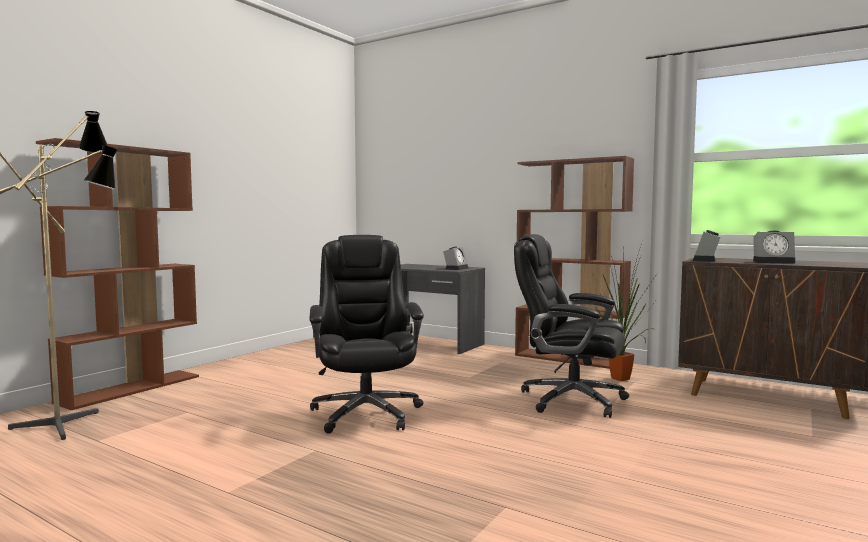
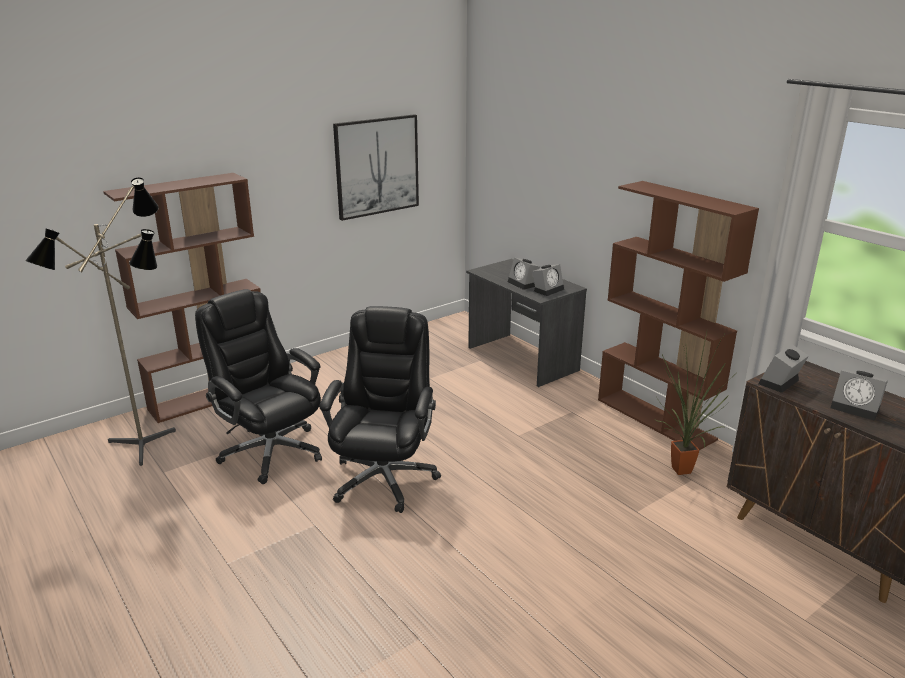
camera: 20 degrees right, 20 degrees up
(290, 181) = (377, 166): none -> picture
(432, 268) = (524, 284): none -> alarm clock
(569, 400) = (593, 497): black office chair -> black office chair (270, 451)

